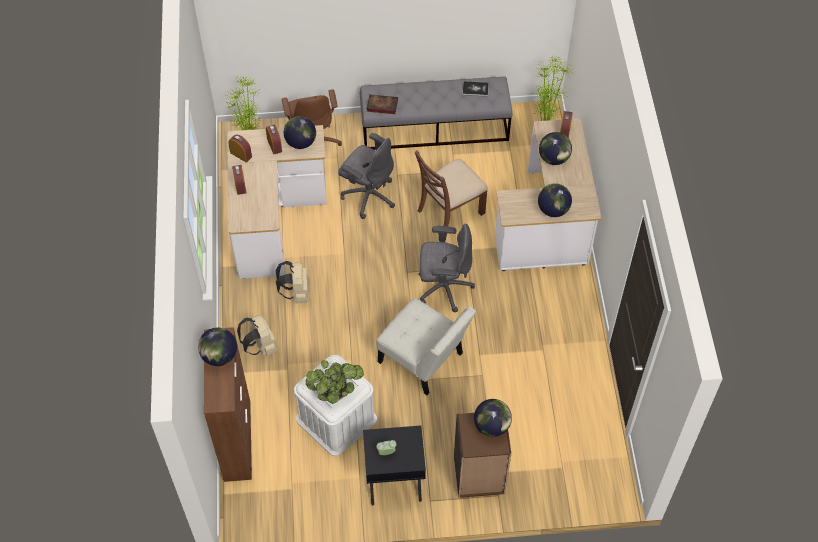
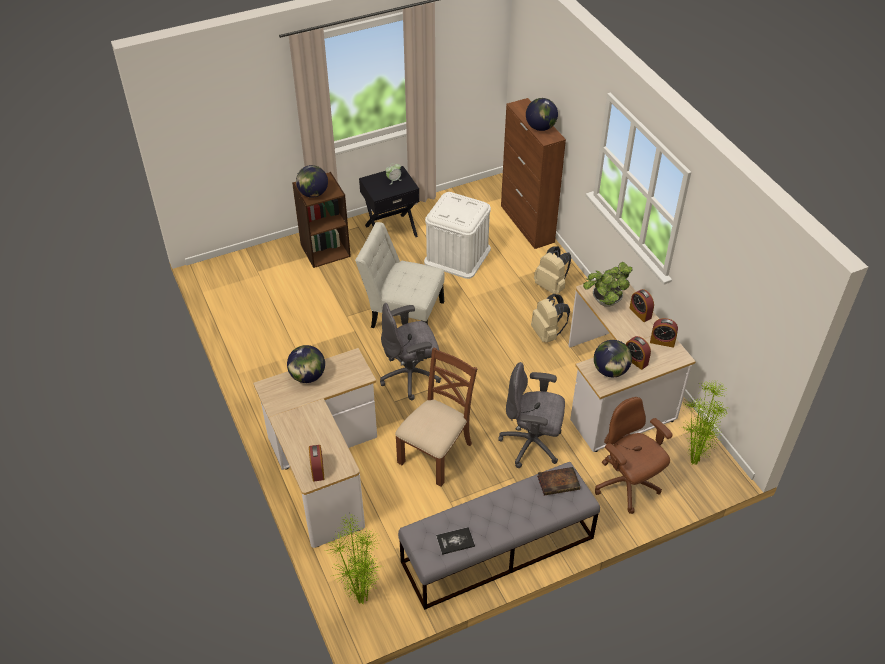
camera: 160 degrees right, 10 degrees down
(335, 392) = (454, 206): potted plant -> potted plant (604, 302)
(554, 159) = (322, 432): globe -> none

